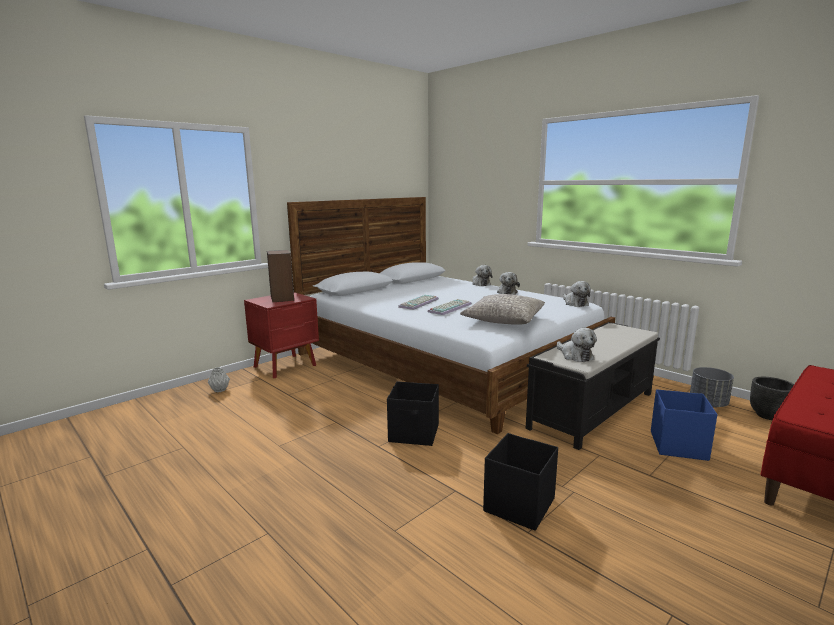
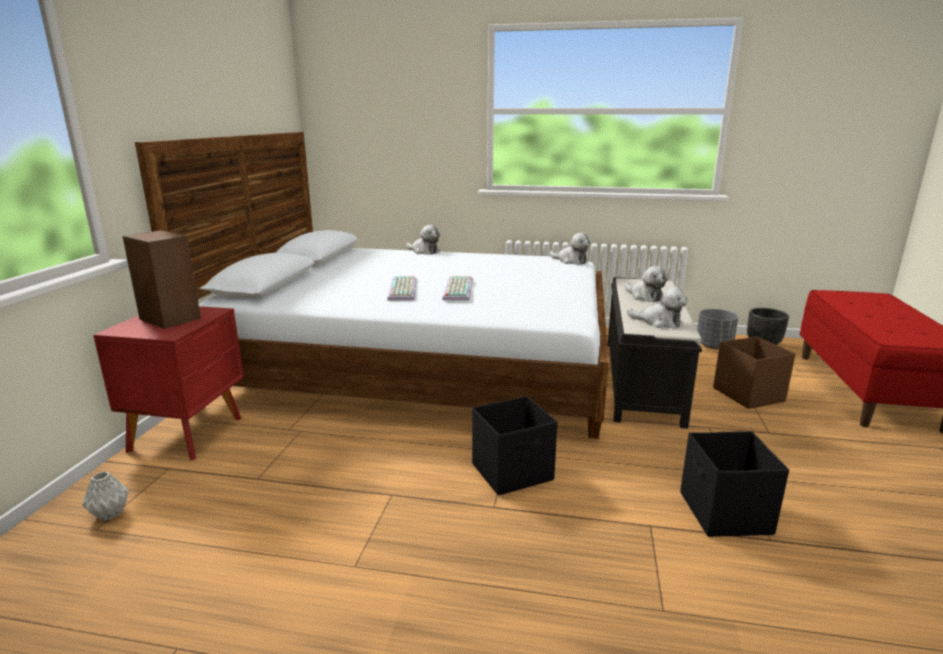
camera: 35 degrees left, 5 degrees up
(504, 320) = (545, 293): grey pillow -> none
(507, 292) = (477, 258): plush toy -> plush toy (644, 296)
(678, 445) = (748, 394): blue storage box -> brown storage box

